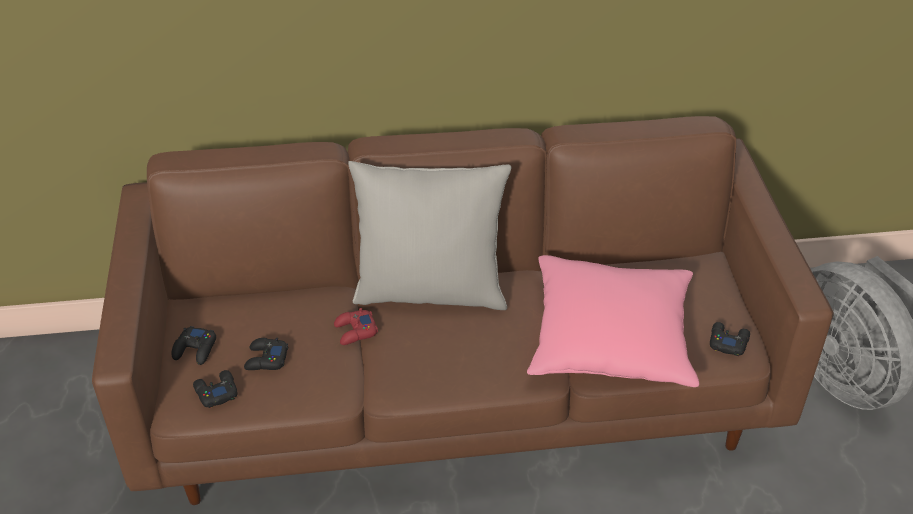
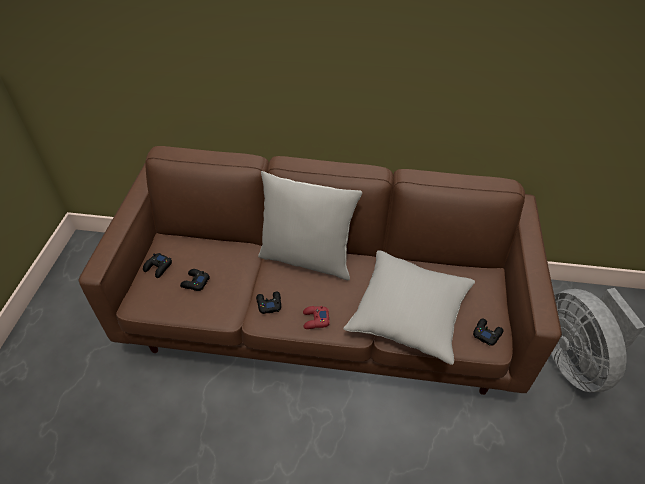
camera: 15 degrees right, 5 degrees up
(216, 392) = (159, 297): black game controller -> black game controller (269, 304)
(355, 331) = (253, 275): red game controller -> red game controller (315, 320)
(611, 339) = (409, 314): pink pillow -> grey pillow

